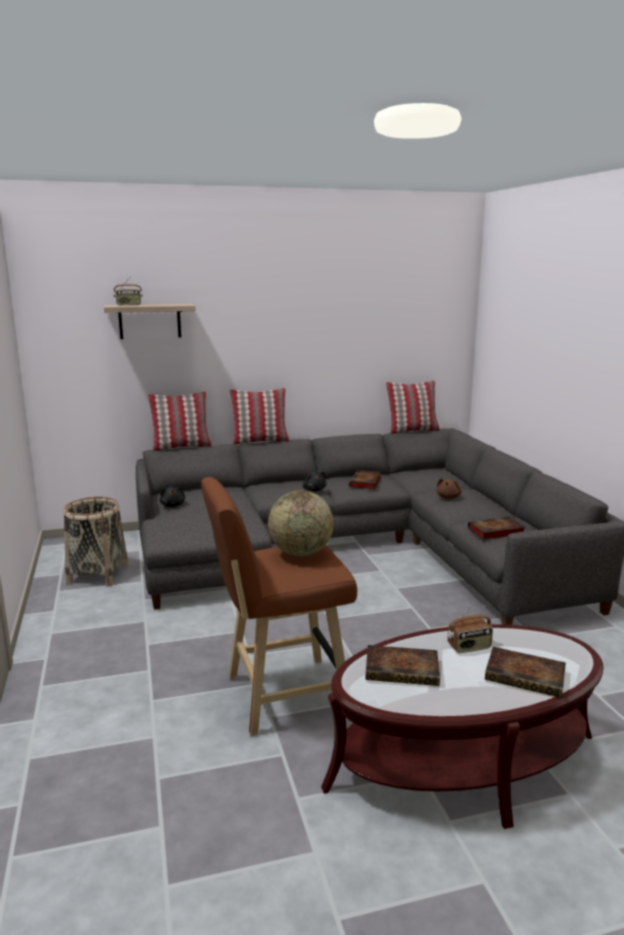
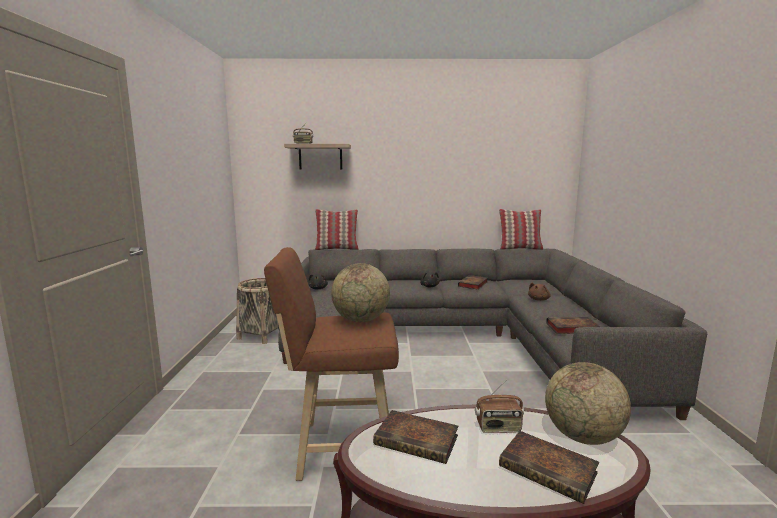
camera: 15 degrees right, 5 degrees down
(259, 441) = (395, 248): pillow -> none
(543, 643) = (583, 436): none -> globe

